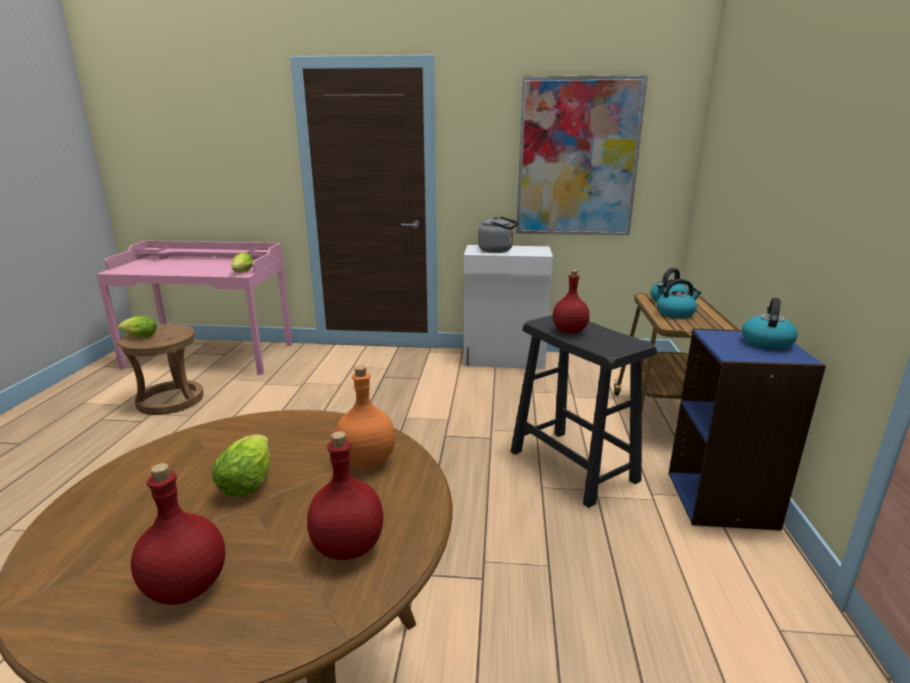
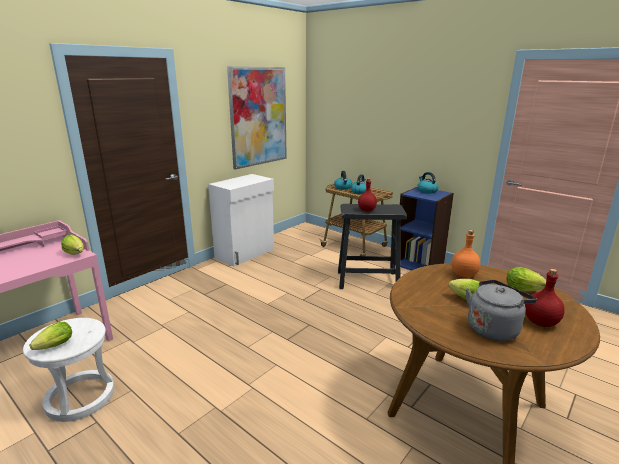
camera: 55 degrees left, 0 degrees up
(170, 400) = (80, 398): brown stool -> white stool
(348, 545) = (525, 290): red bottle -> lettuce
(498, 250) = (238, 182): grey kettle -> grey kettle (494, 328)

